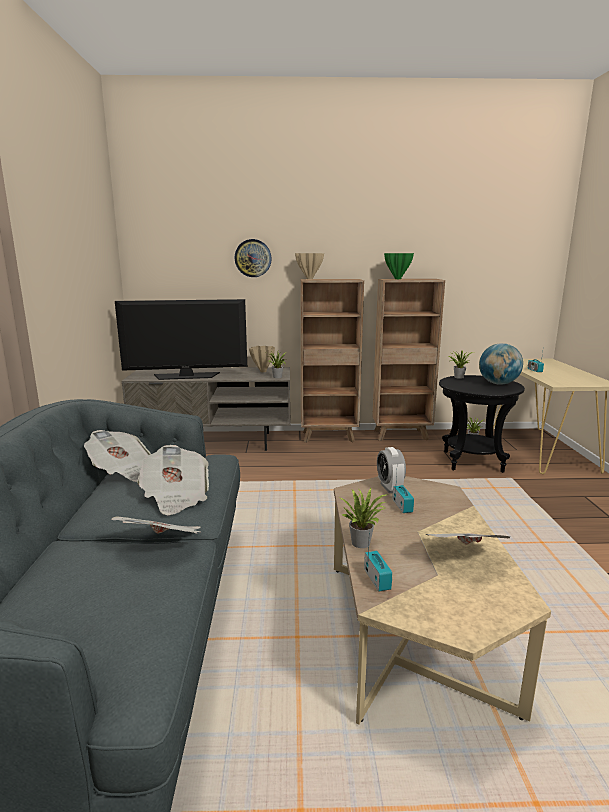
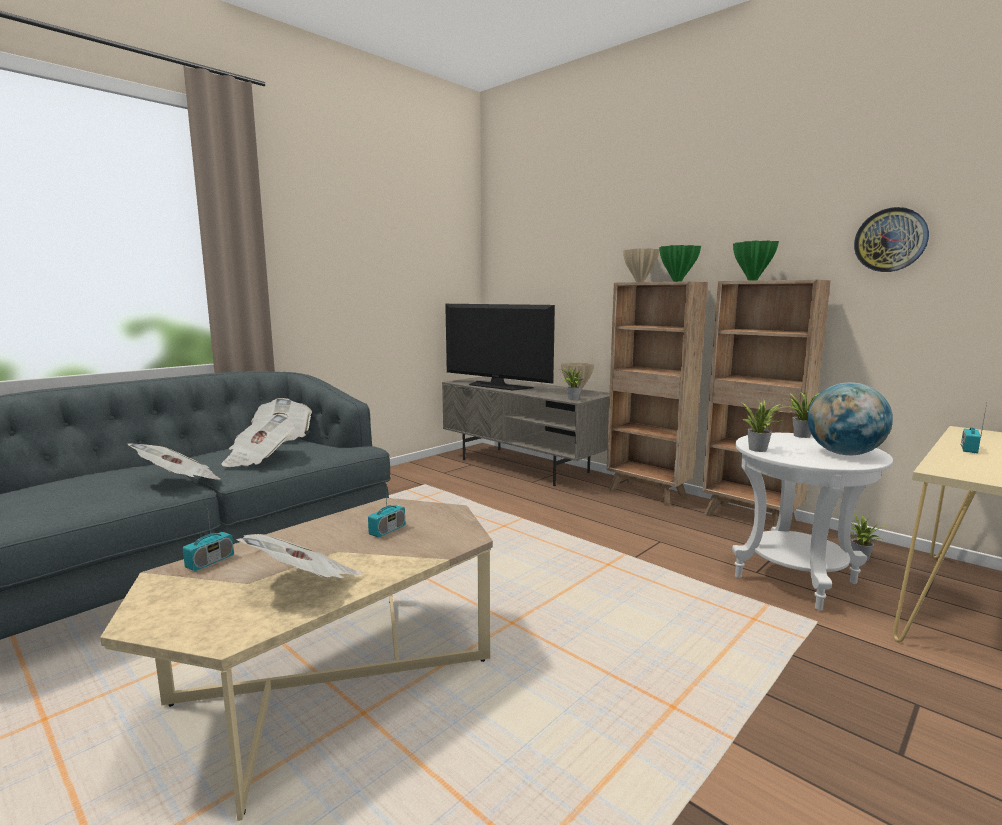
camera: 45 degrees right, 5 degrees down
(253, 258) = (590, 260): wall clock -> wall clock (890, 240)
(345, 279) = (676, 281): none -> green vase
(362, 542) = (281, 537): potted plant -> potted plant (760, 449)
(389, 487) = (425, 514): alarm clock -> none
(472, 461) = (795, 580): black side table -> white side table

